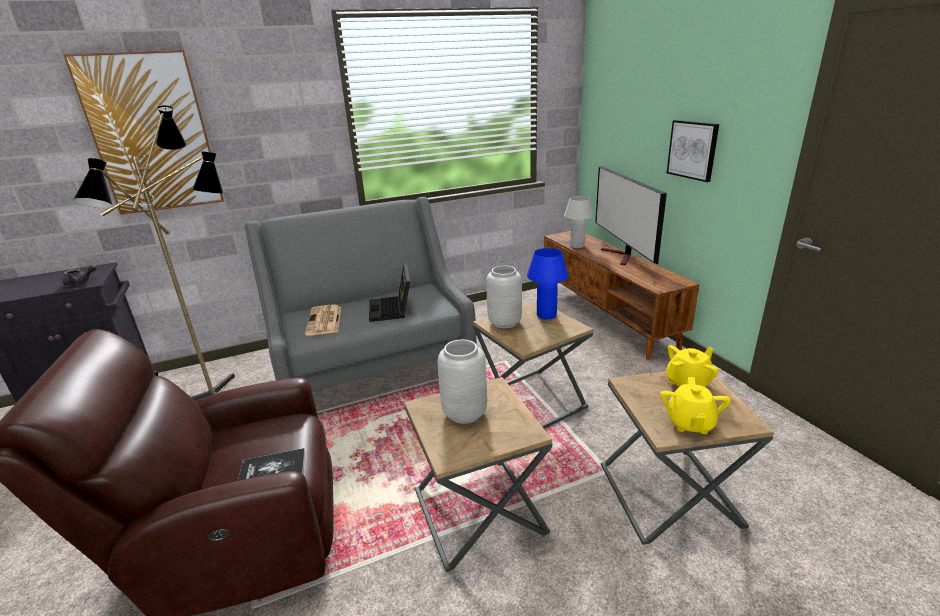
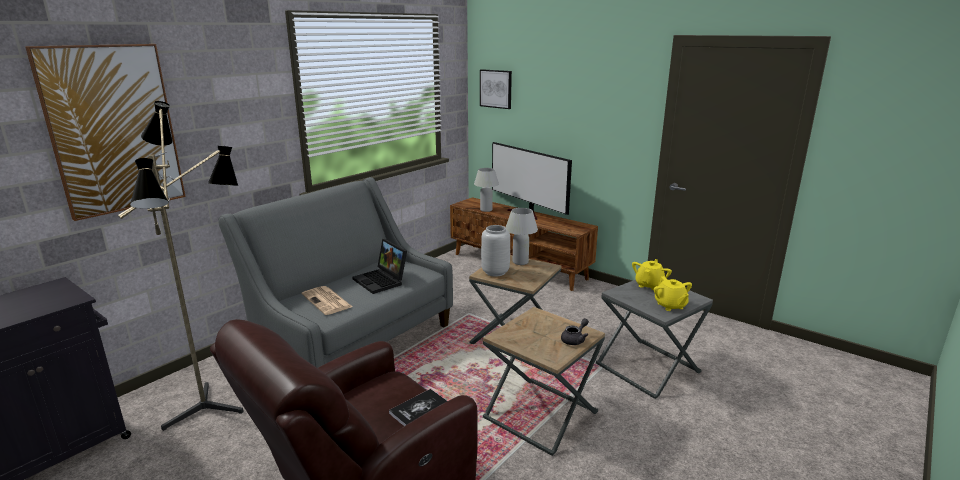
camera: 30 degrees left, 5 degrees down
(80, 282) = (59, 301): grey teapot -> grey teapot (575, 339)
(465, 413) = (535, 333): grey vase -> none
(546, 315) = (520, 262): blue table lamp -> white table lamp
(668, 494) = (647, 368): brown side table -> grey side table
(693, 150) = (581, 128): picture -> picture (496, 89)

